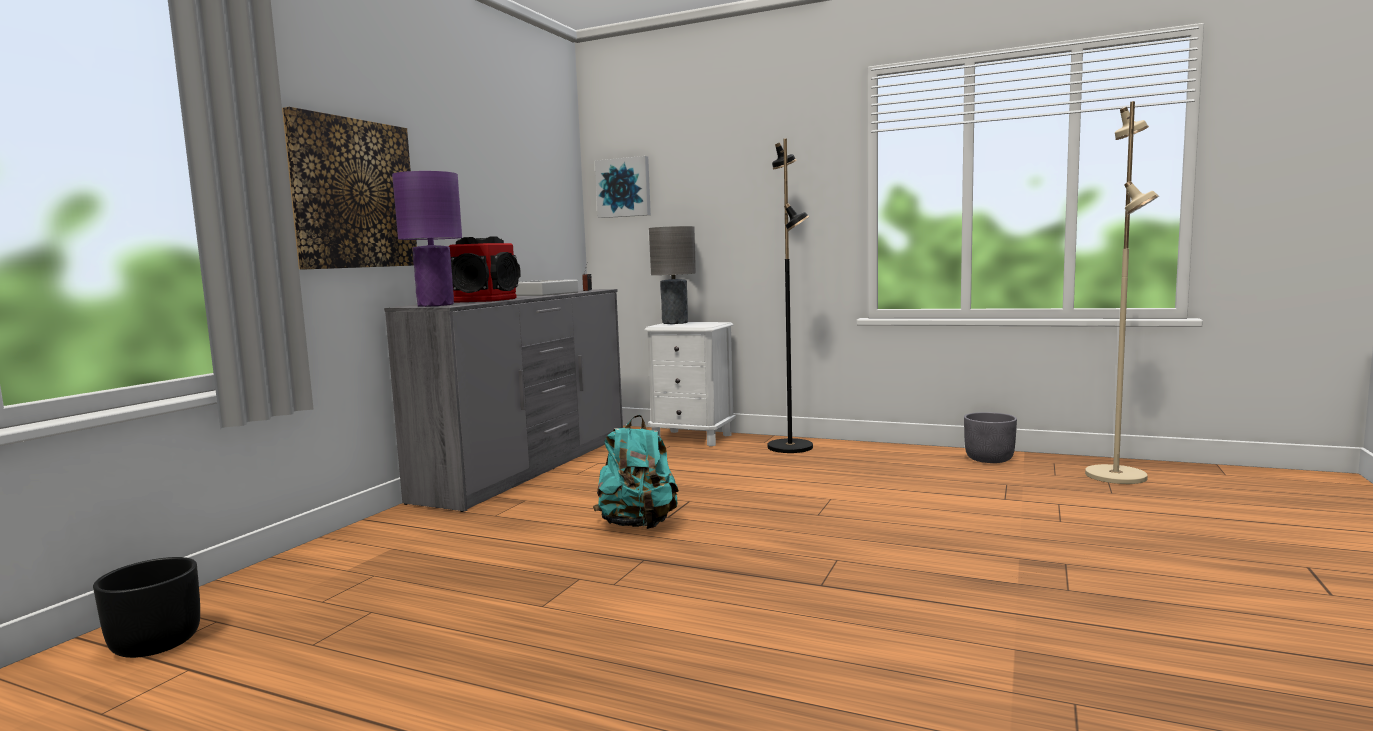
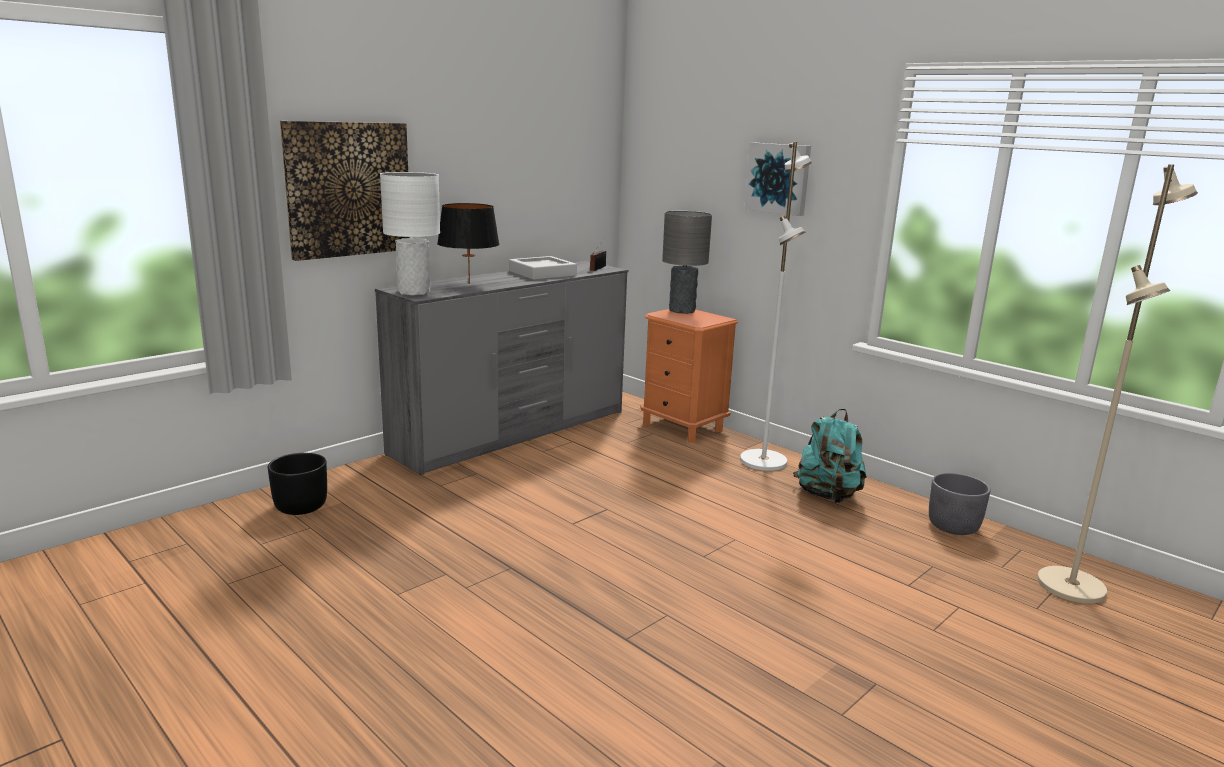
camera: 20 degrees right, 10 degrees up
(156, 643) = (142, 553): black planter -> black planter (301, 506)
(436, 305) = (414, 292): purple table lamp -> white table lamp
(482, 300) = (469, 283): speaker -> black table lamp
(624, 187) = (657, 161): picture -> picture (778, 178)
(638, 525) = (540, 527): turquoise backpack -> turquoise backpack (828, 496)
(692, 438) = (682, 427): white nightstand -> orange nightstand
(791, 447) = (764, 461): black floor lamp -> white floor lamp

